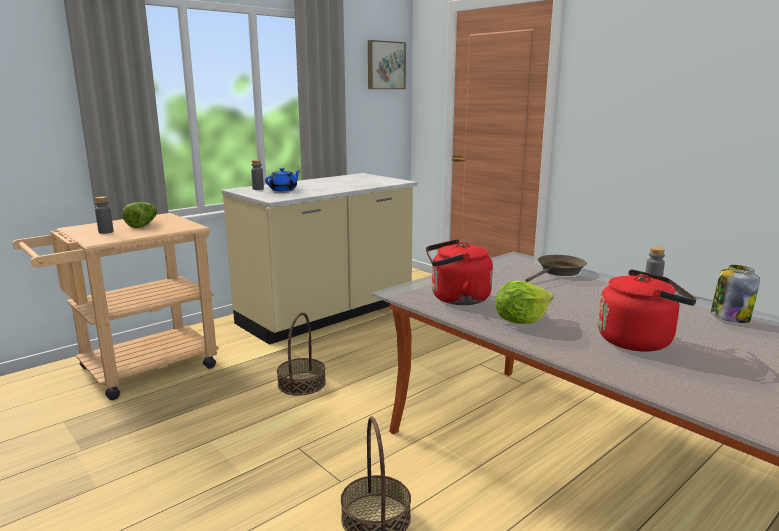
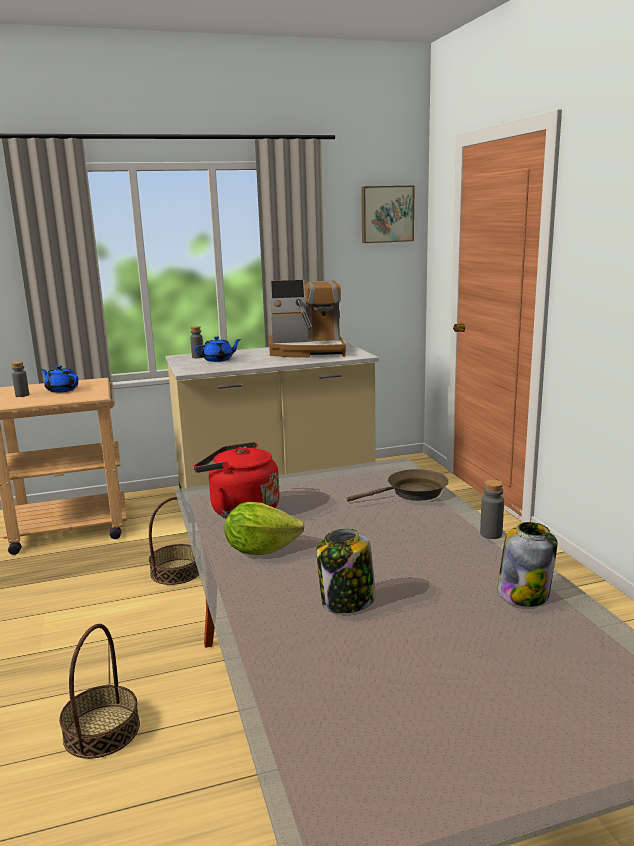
camera: 25 degrees right, 0 degrees up
(142, 225) = (61, 390): lettuce -> blue teapot
(349, 180) = (307, 351): none -> coffee machine
(639, 341) = (347, 602): red kettle -> jar

